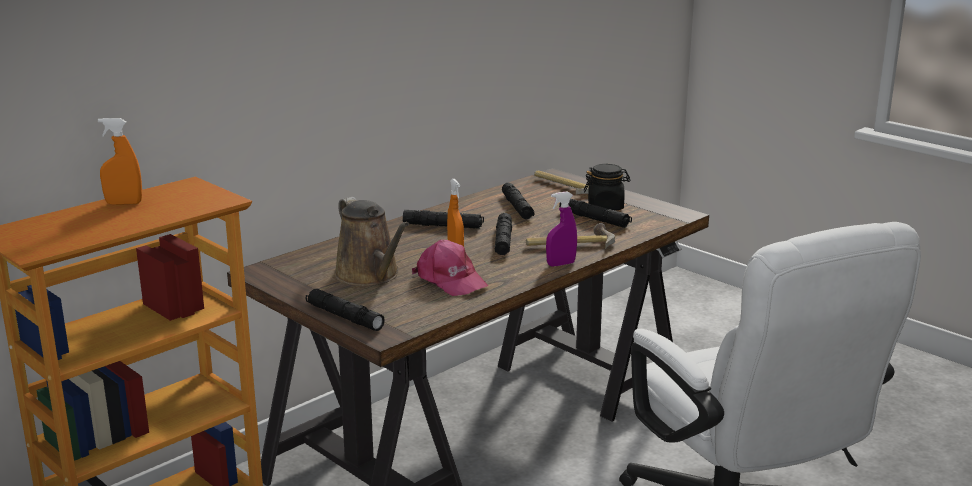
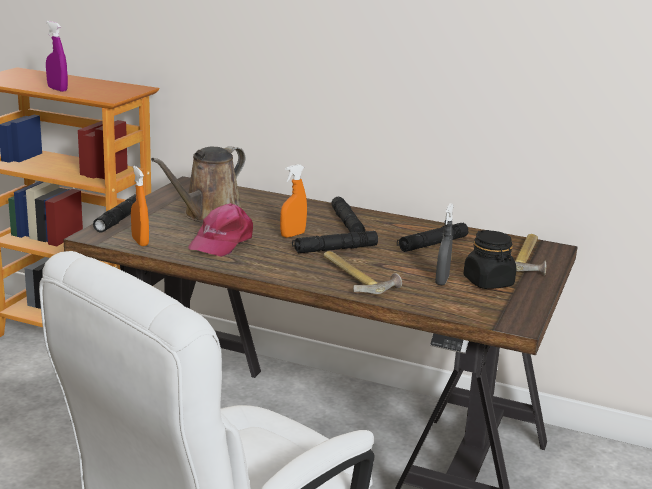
camera: 65 degrees right, 0 degrees up
(124, 203) = (87, 82): orange spray bottle -> orange spray bottle (140, 242)
(561, 264) = (299, 279): purple spray bottle -> purple spray bottle (57, 89)
(594, 219) = (442, 281): black flashlight -> grey spray bottle

